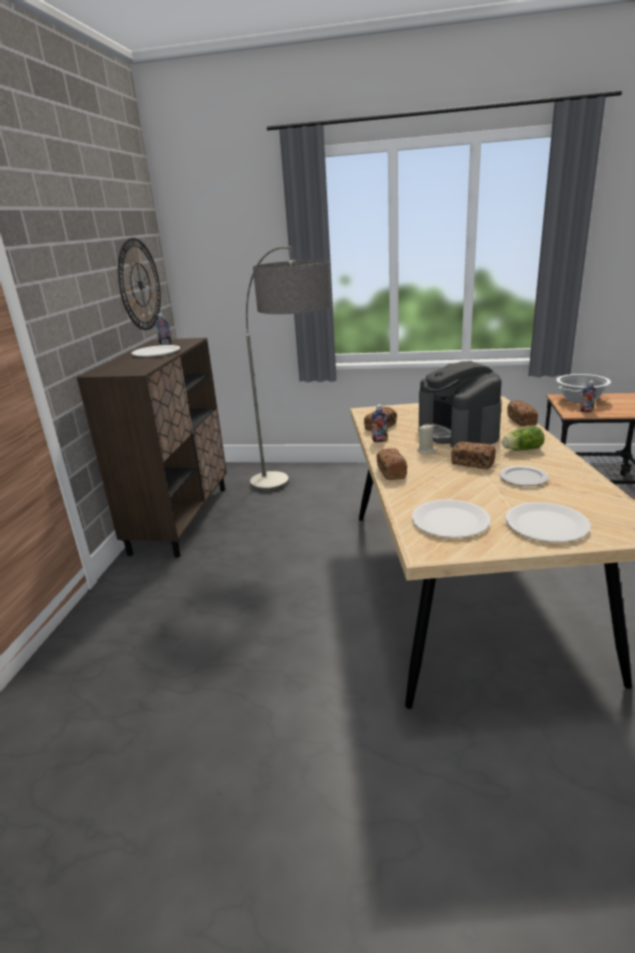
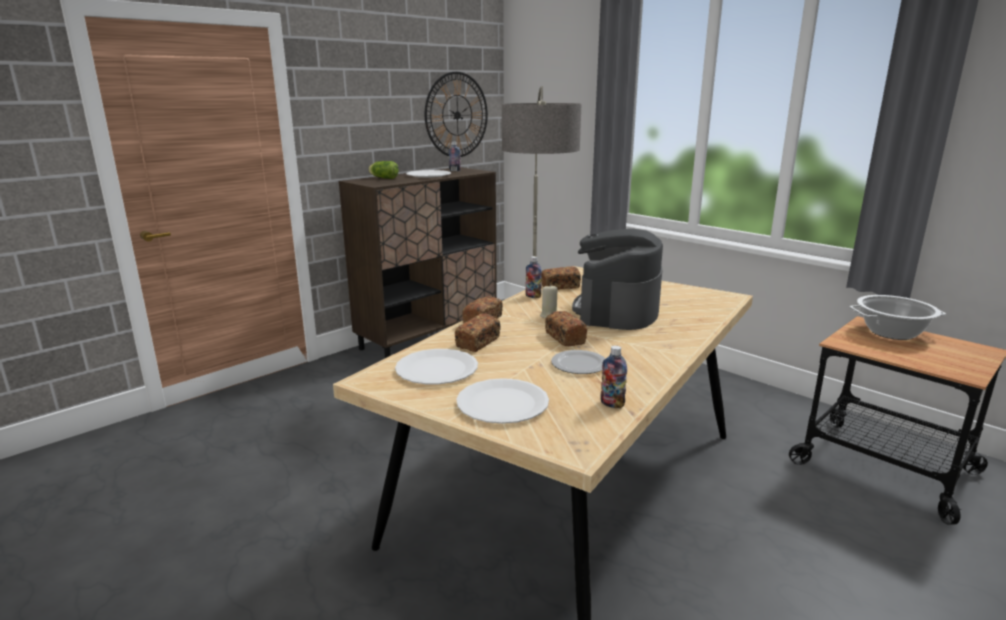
camera: 35 degrees right, 5 degrees down
(520, 449) = (640, 343): lettuce -> lettuce (383, 178)
(521, 421) = (709, 321): bread -> bread (478, 342)
(586, 411) = (868, 346): bottle -> bottle (612, 404)

